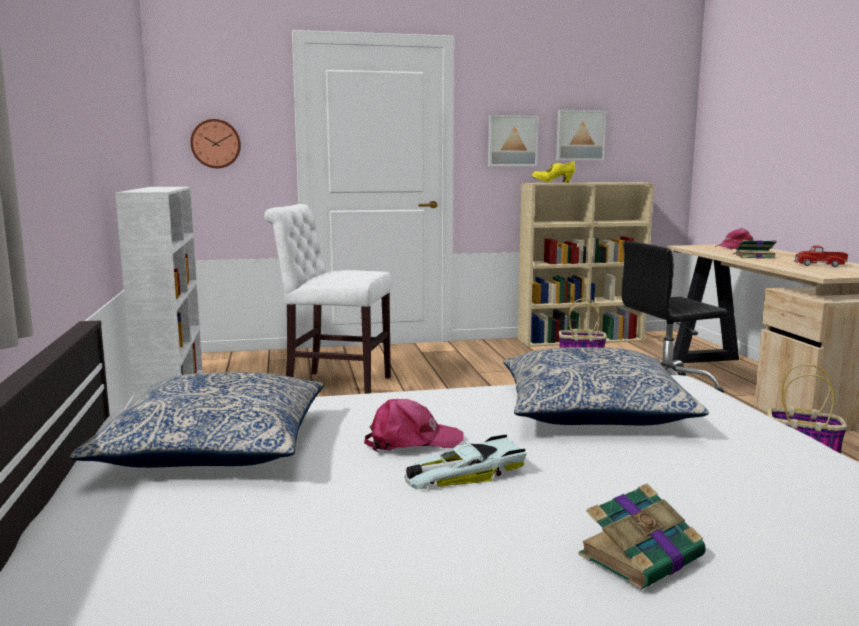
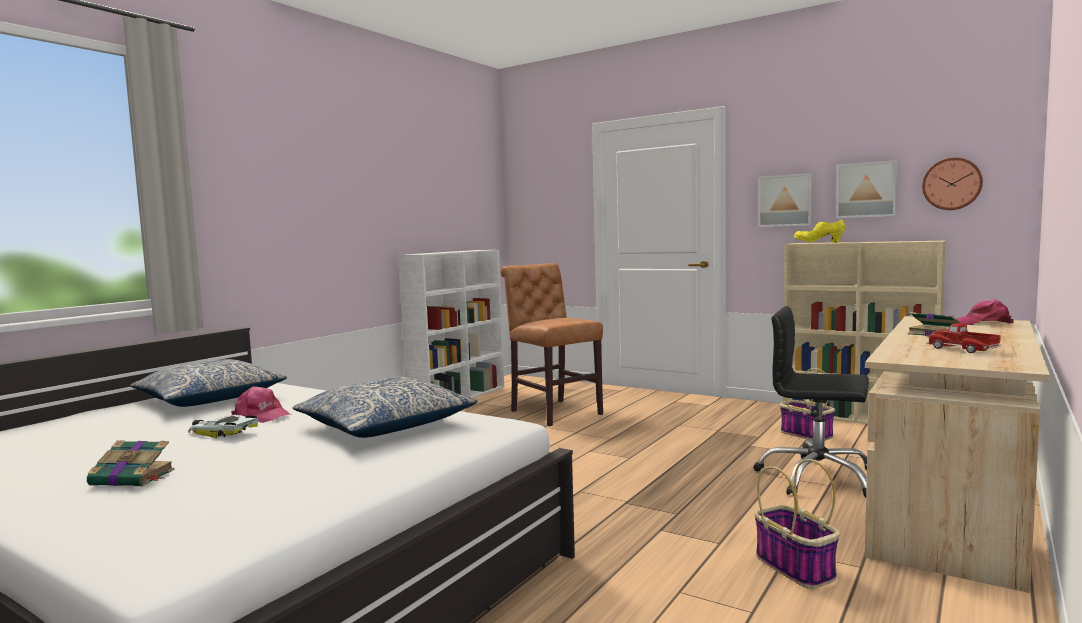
camera: 45 degrees right, 5 degrees down
(216, 143) = (541, 216): wall clock -> wall clock (952, 184)
(333, 386) = (553, 412): white chair -> brown chair

